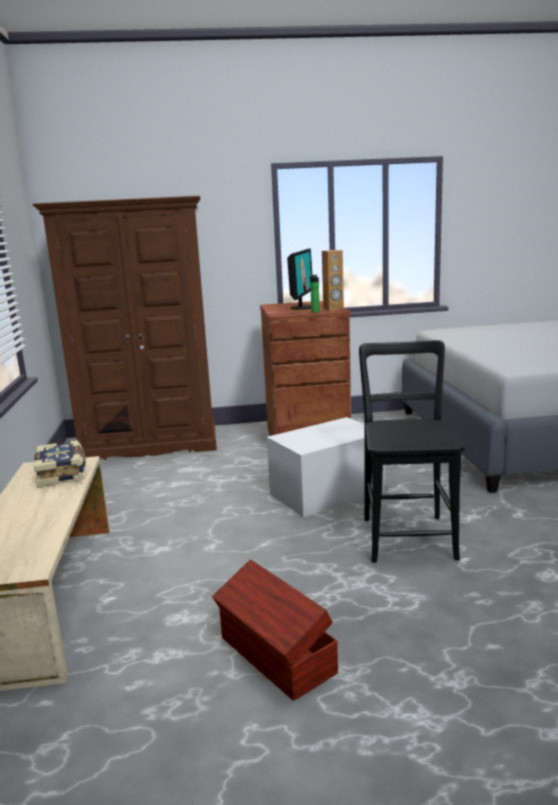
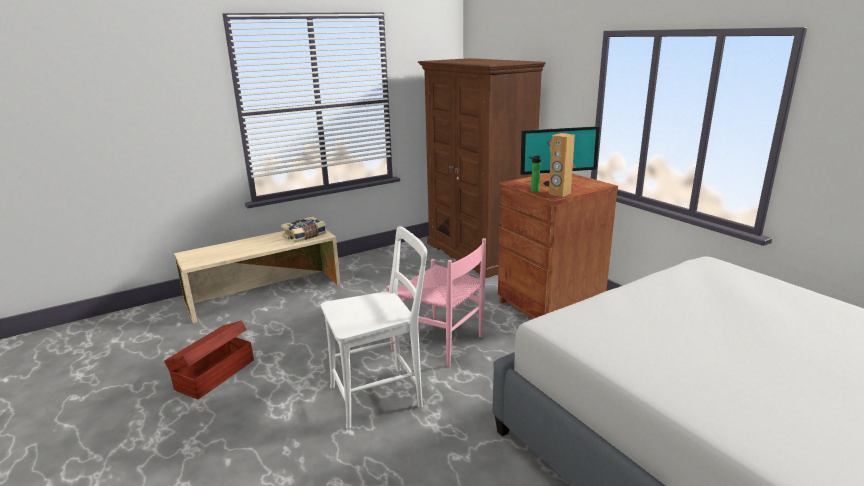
camera: 65 degrees right, 5 degrees up
(327, 492) = (439, 342): white storage box -> pink chair
(407, 535) = (381, 395): black chair -> white chair

